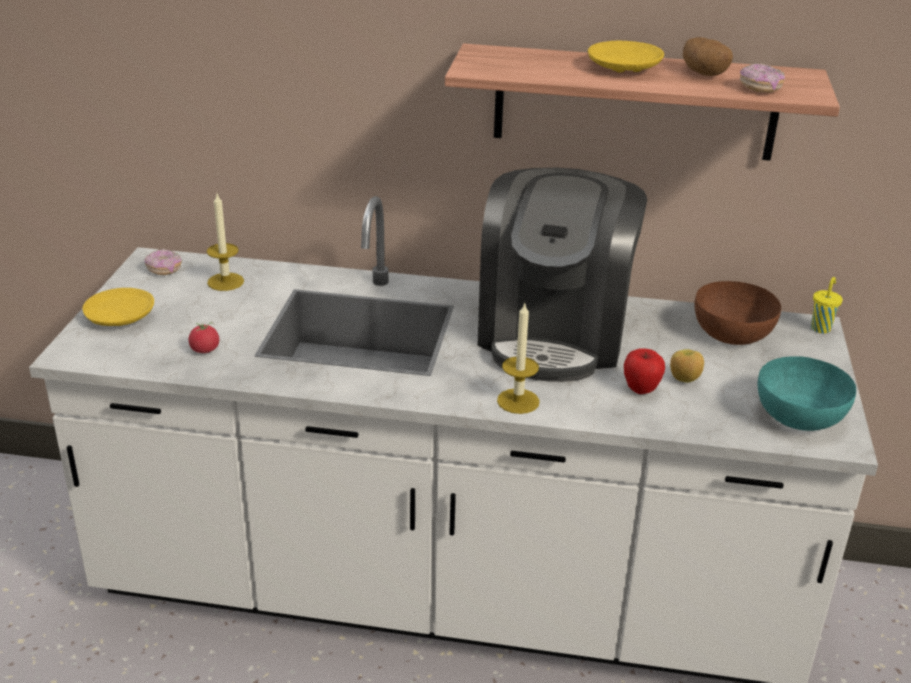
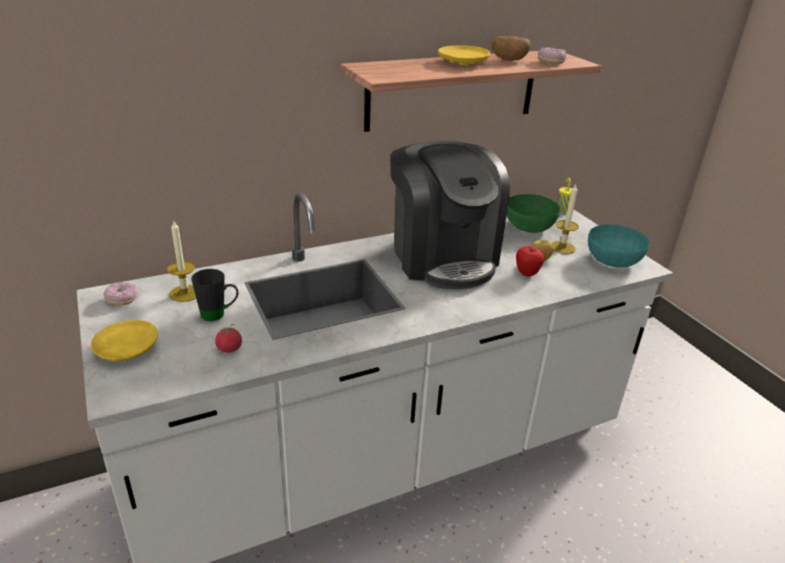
camera: 35 degrees left, 0 degrees up
(232, 314) = (219, 315): none -> black mug
(518, 401) = (474, 305): candle -> candle (562, 247)
(732, 333) = (528, 226): brown bowl -> green bowl

